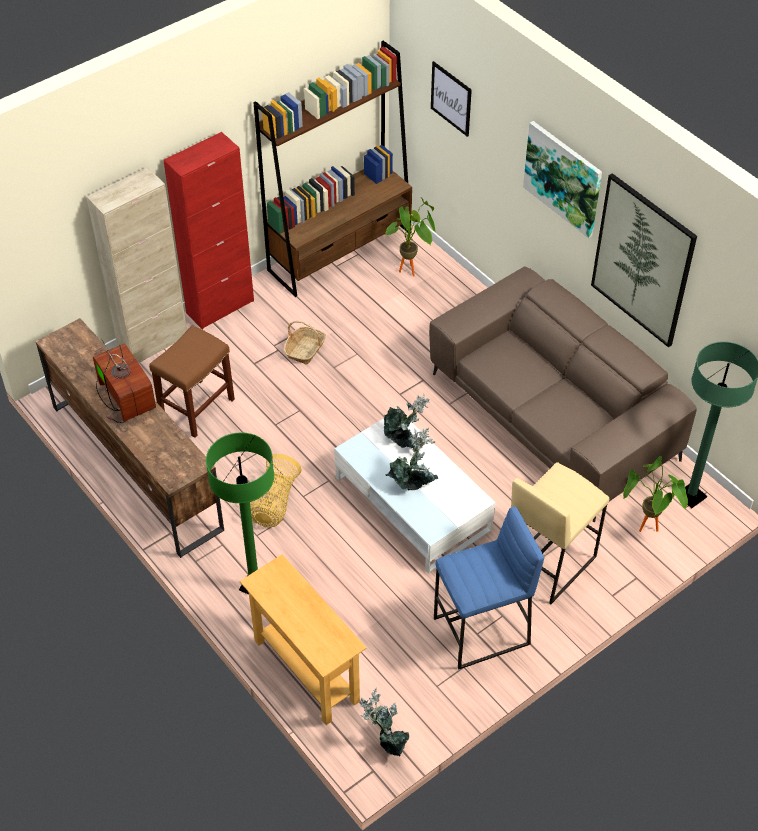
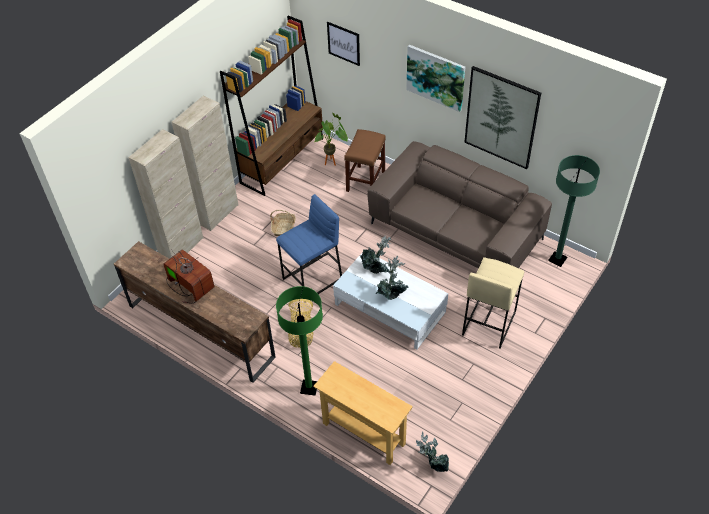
camera: 15 degrees left, 0 degrees up
(197, 407) = (227, 282): brown stool -> brown stool (365, 181)
(220, 307) = (217, 214): red cabinet -> beige cabinet
(482, 632) = (464, 377): blue stool -> blue stool (312, 279)
(647, 531) = (540, 287): potted plant -> none

